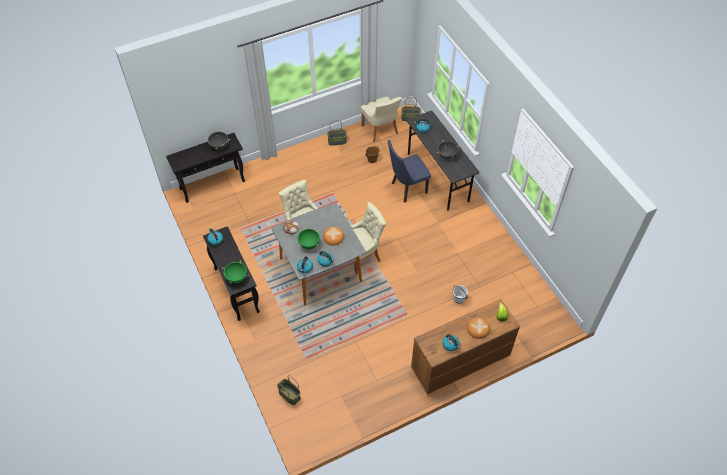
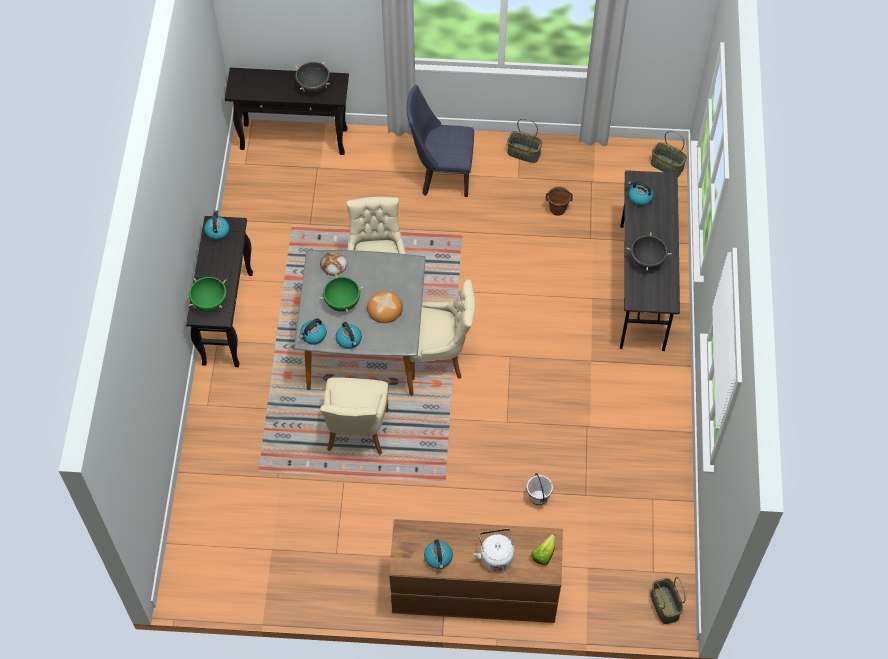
camera: 30 degrees right, 5 degrees up
(289, 395) = (203, 509): basket -> basket (664, 605)
(380, 130) = (604, 166): beige chair -> beige chair (356, 432)
(406, 189) = (578, 283): blue chair -> blue chair (441, 176)
(478, 329) = (495, 555): bread -> white kettle

